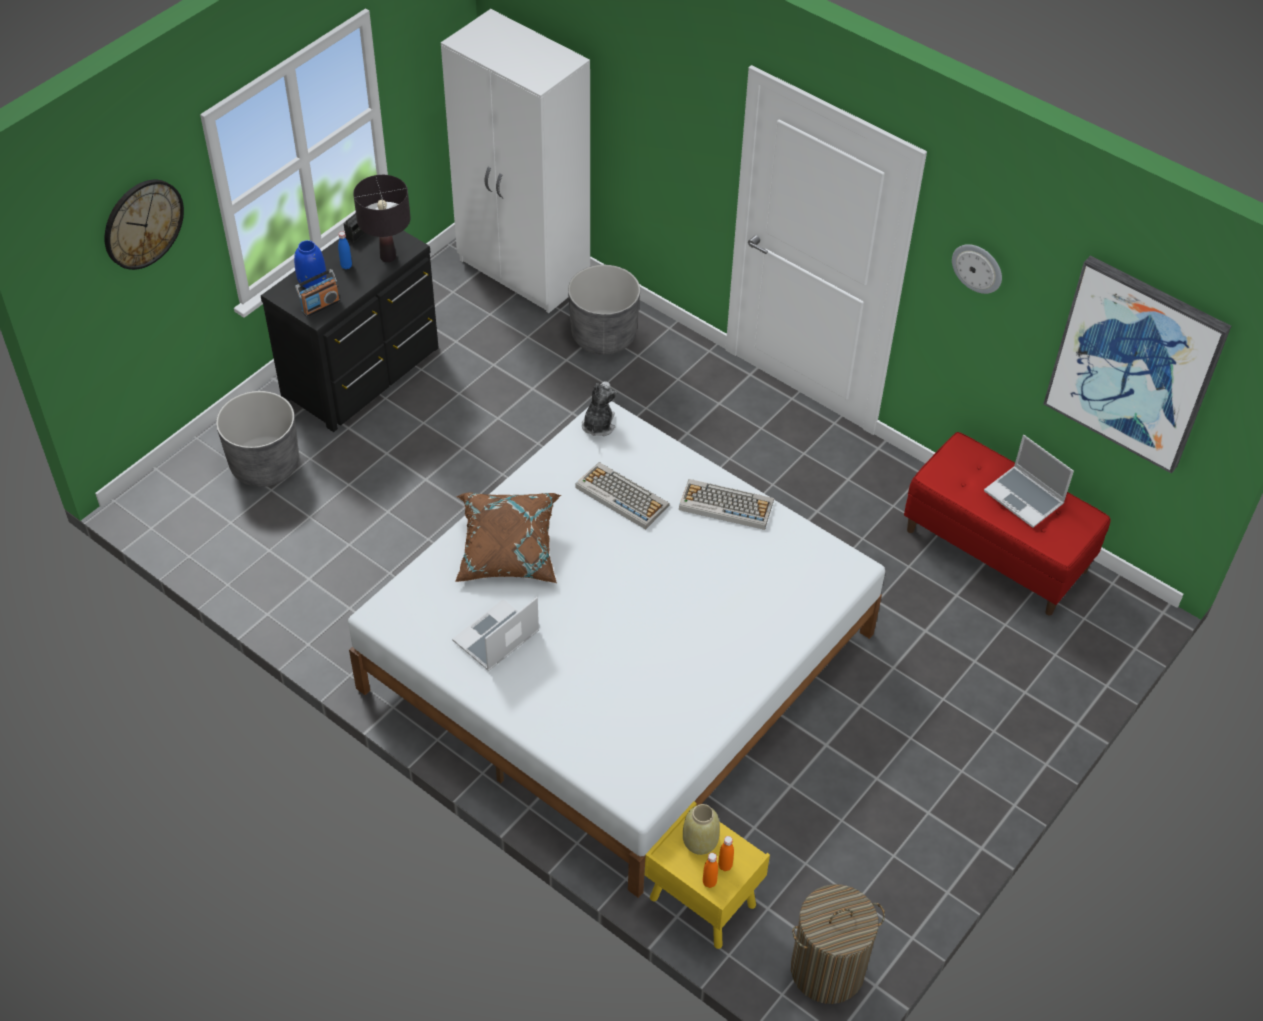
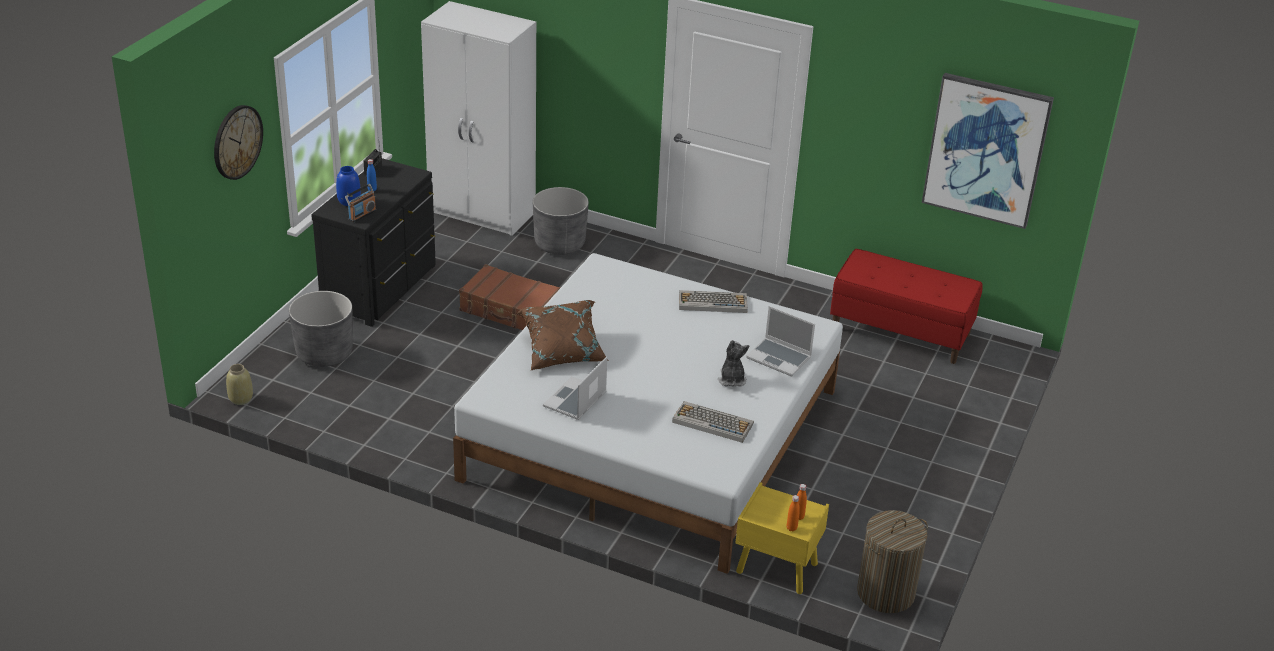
camera: 15 degrees left, 15 degrees down
(388, 257) = (402, 181): black table lamp -> none
(512, 437) = (515, 312): none -> brown suitcase
(598, 425) = (597, 269): plush toy -> plush toy (731, 379)
(621, 496) = (633, 307): keyboard -> keyboard (712, 423)
(700, 841) = (774, 505): beige vase -> beige vase (241, 398)
(977, 267) = (860, 108): wall clock -> none
(1025, 498) = (919, 279): laptop -> laptop (780, 358)

